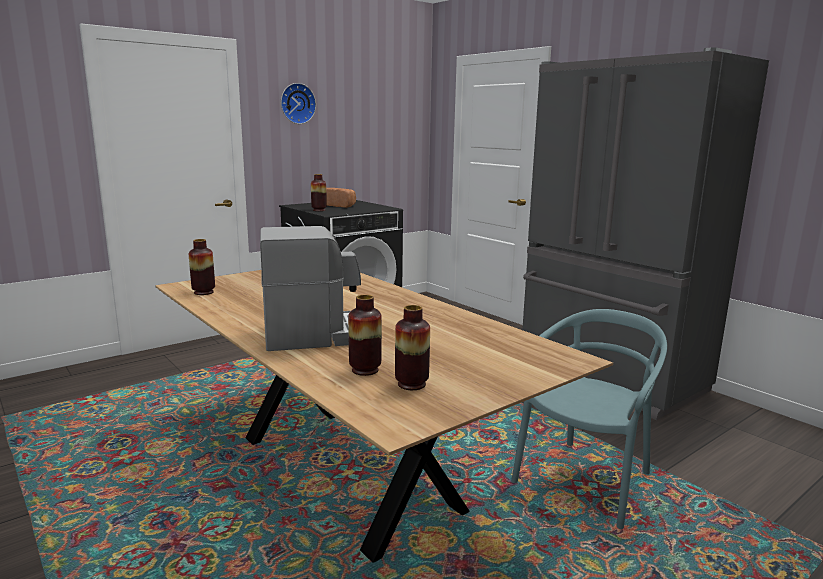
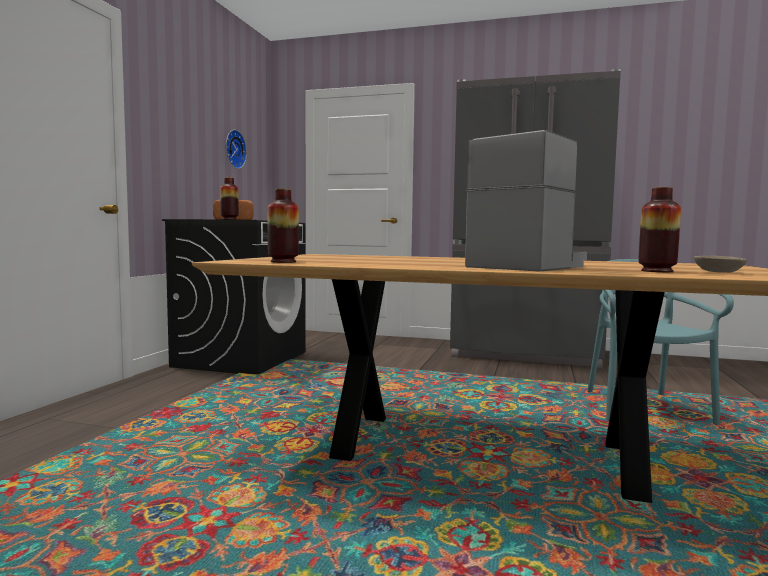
camera: 35 degrees left, 10 degrees down
(297, 103) = (174, 104): wall clock -> wall clock (233, 149)
(411, 384) = (717, 272): vase -> beige bowl

